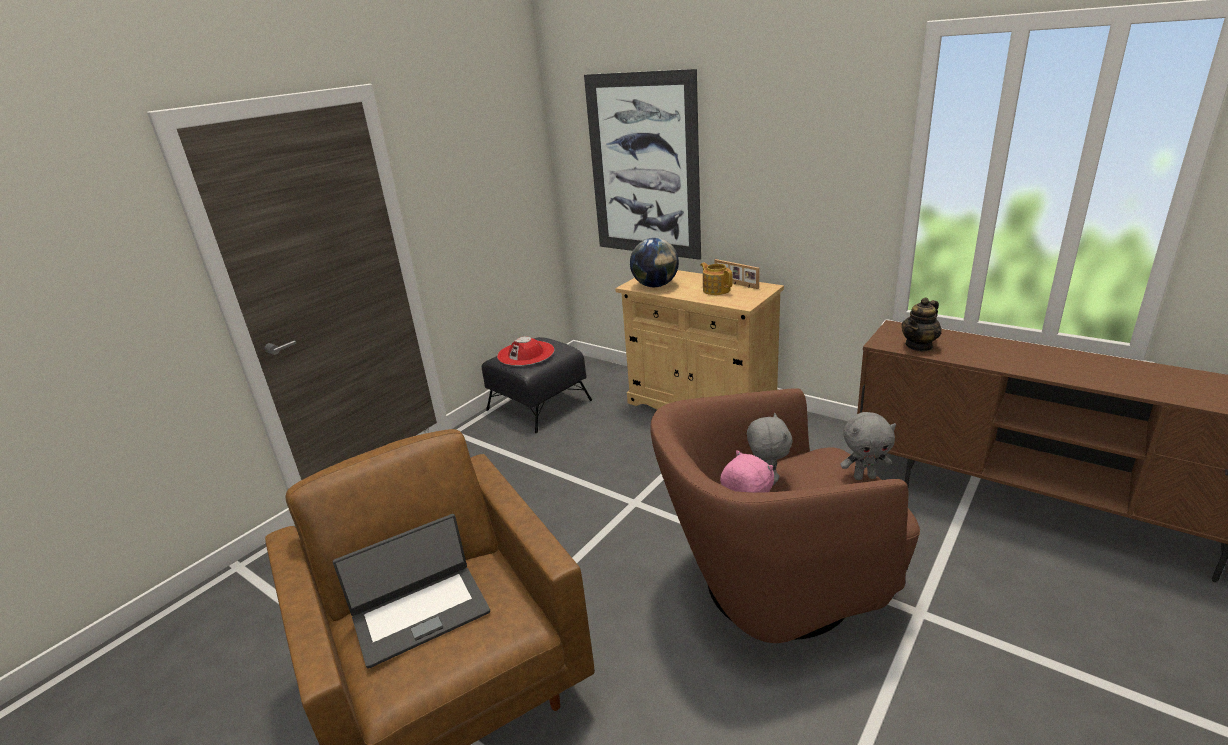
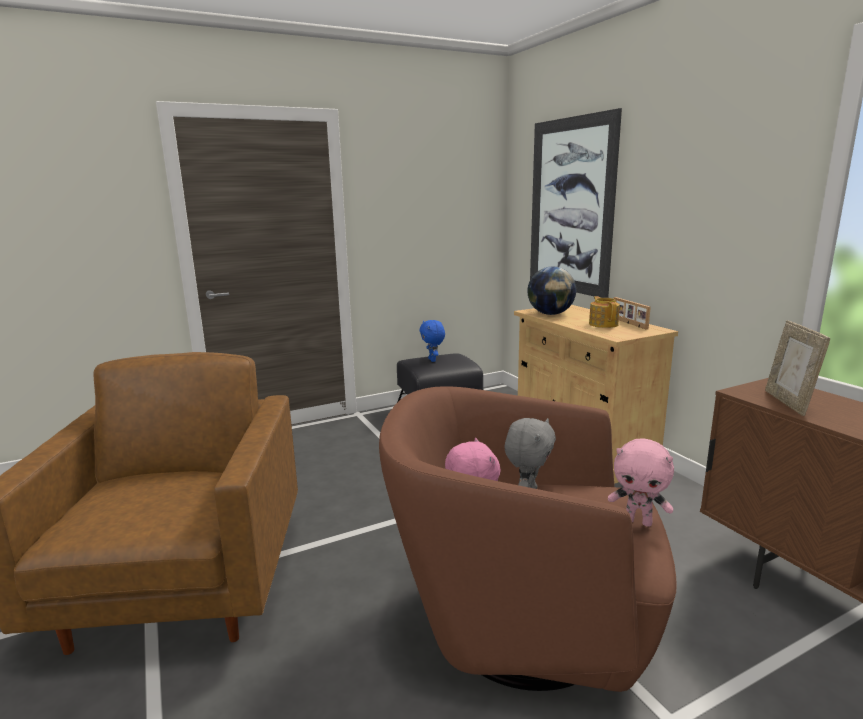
camera: 25 degrees right, 10 degrees down
(420, 613) = (140, 493): laptop -> none
(526, 353) = (433, 360): red hat -> blue plush toy
(864, 477) = (638, 521): grey plush toy -> pink plush toy
(919, 346) = (788, 403): teapot -> picture frame

